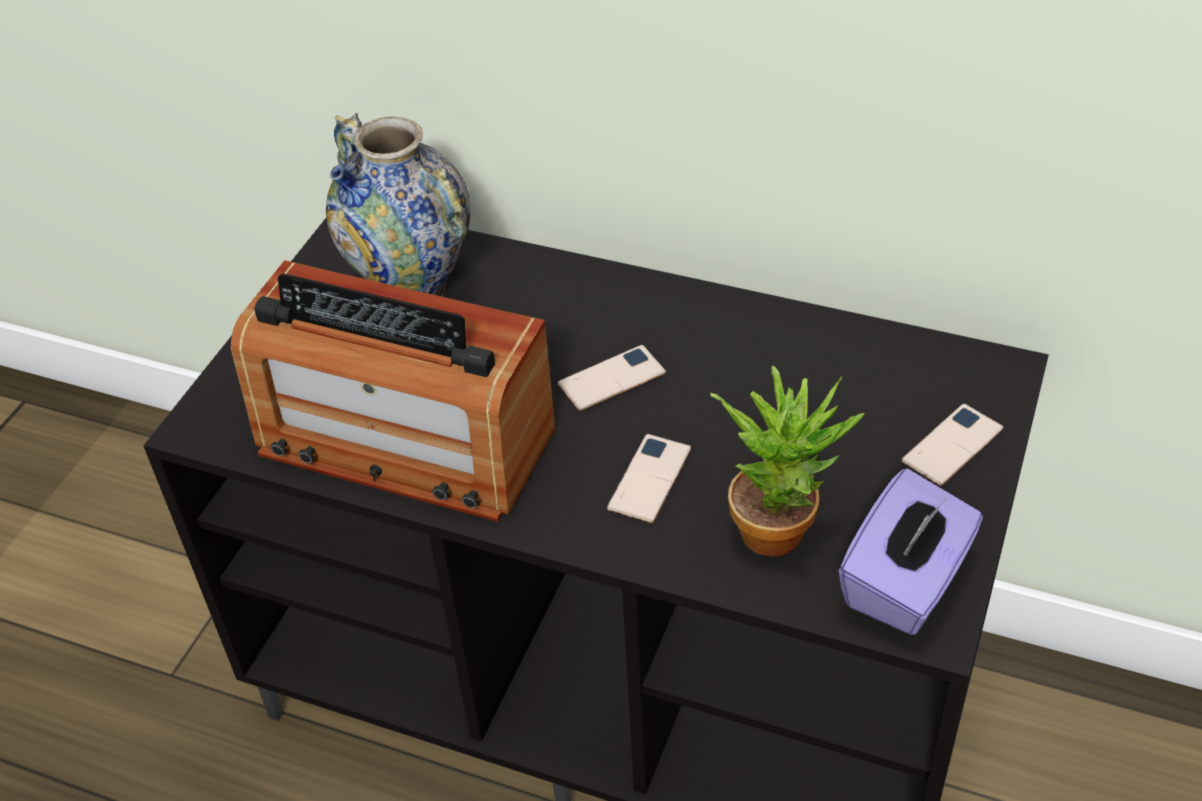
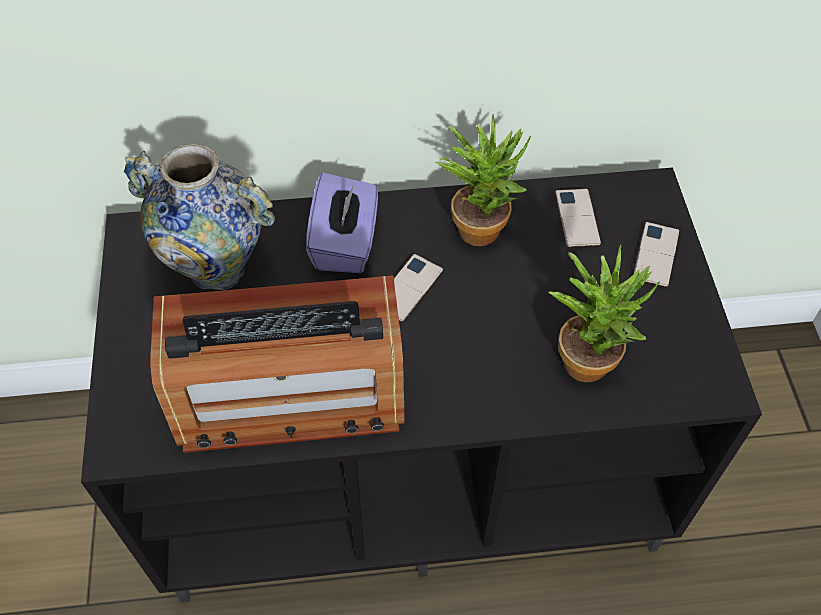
camera: 30 degrees left, 10 degrees up
(649, 479) = (482, 355): phone -> phone (577, 218)
(746, 339) = (480, 223): none -> potted plant
(906, 583) = (688, 364): purple tissue box -> purple tissue box (345, 243)

